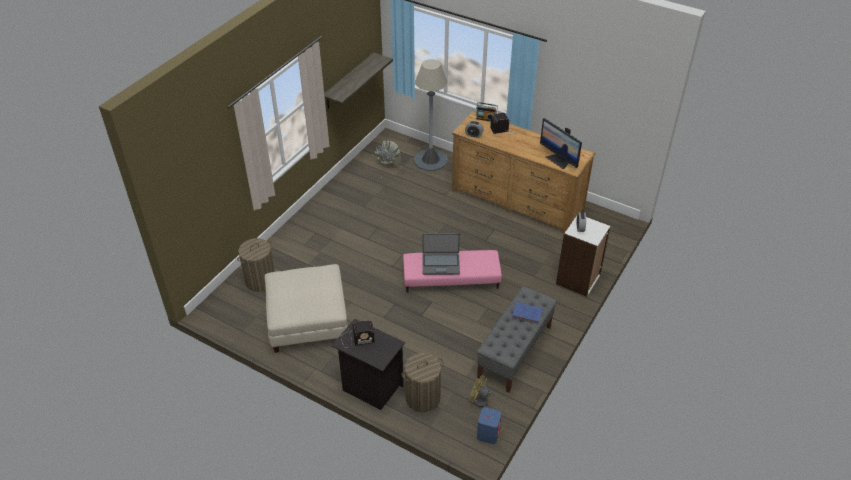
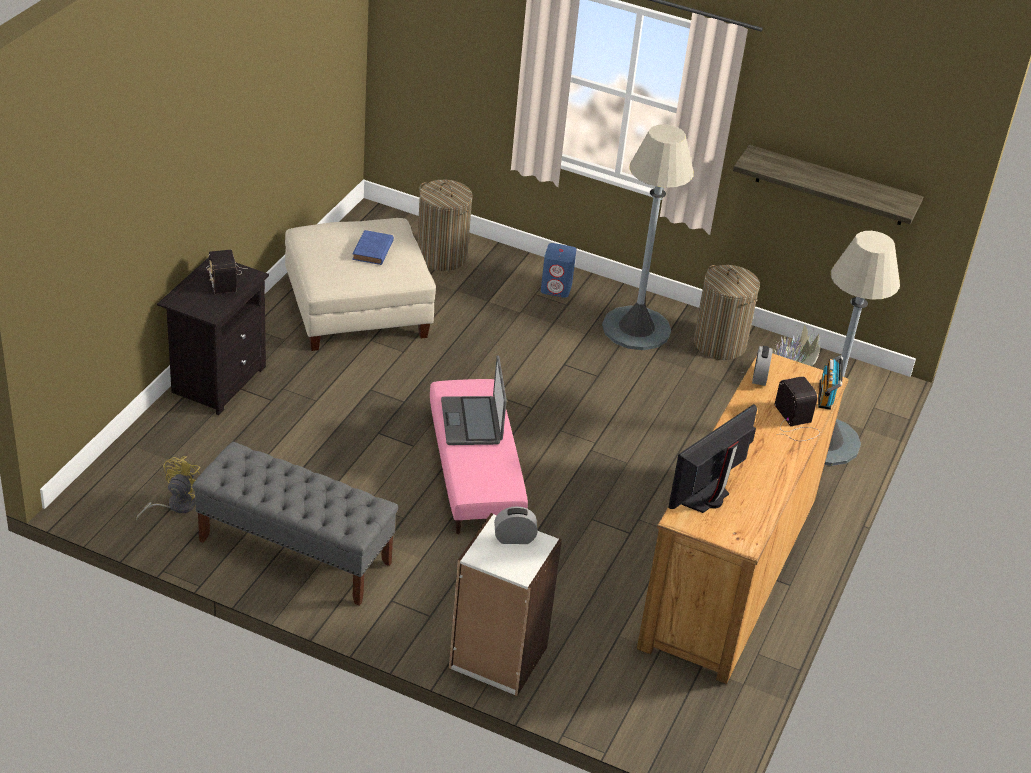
camera: 80 degrees right, 5 degrees down
(340, 209) = (636, 328): none -> grey floor lamp
(423, 398) = (192, 437): laundry basket -> laundry basket (720, 344)
(488, 434) = (112, 513): blue speaker -> blue speaker (556, 288)
(527, 314) = (317, 503): blue book -> blue book (372, 251)

